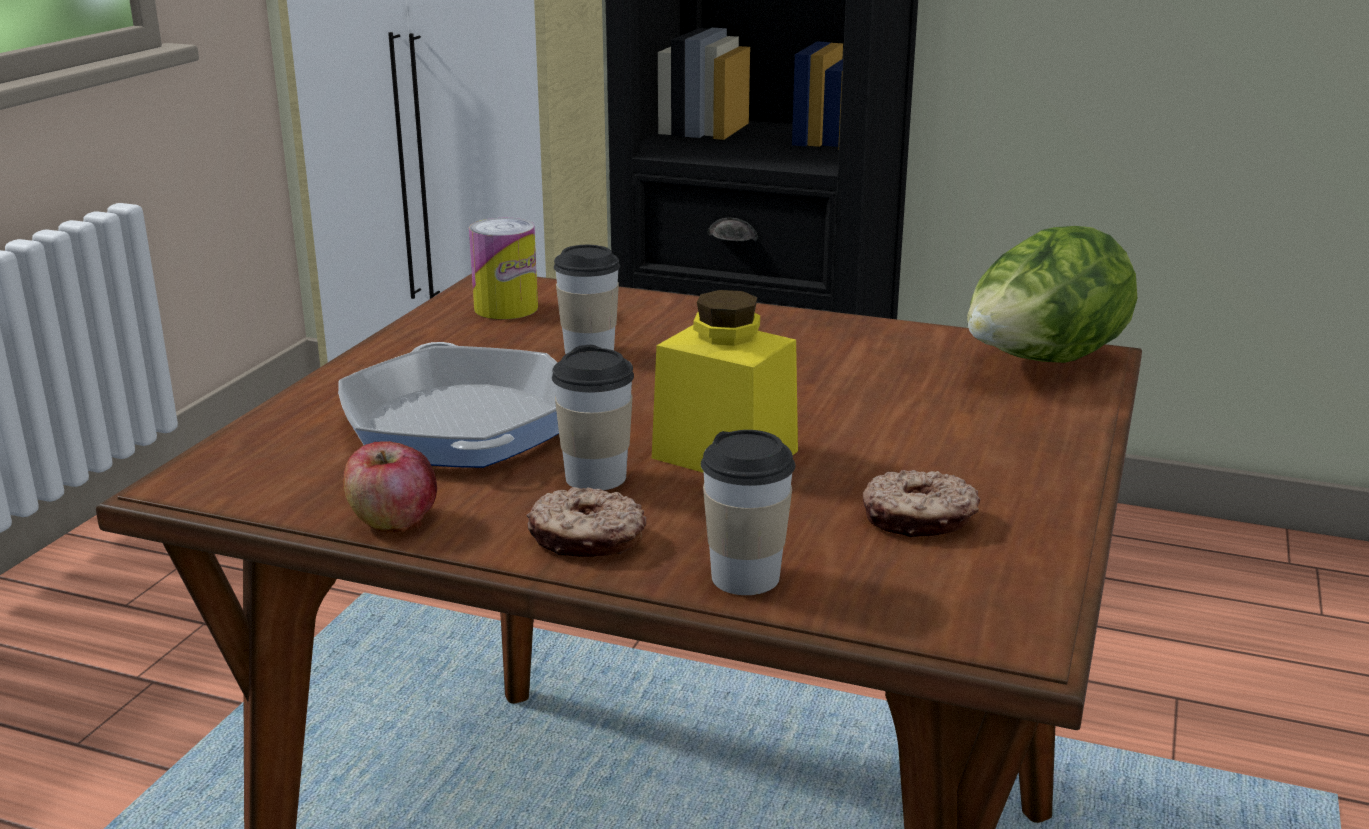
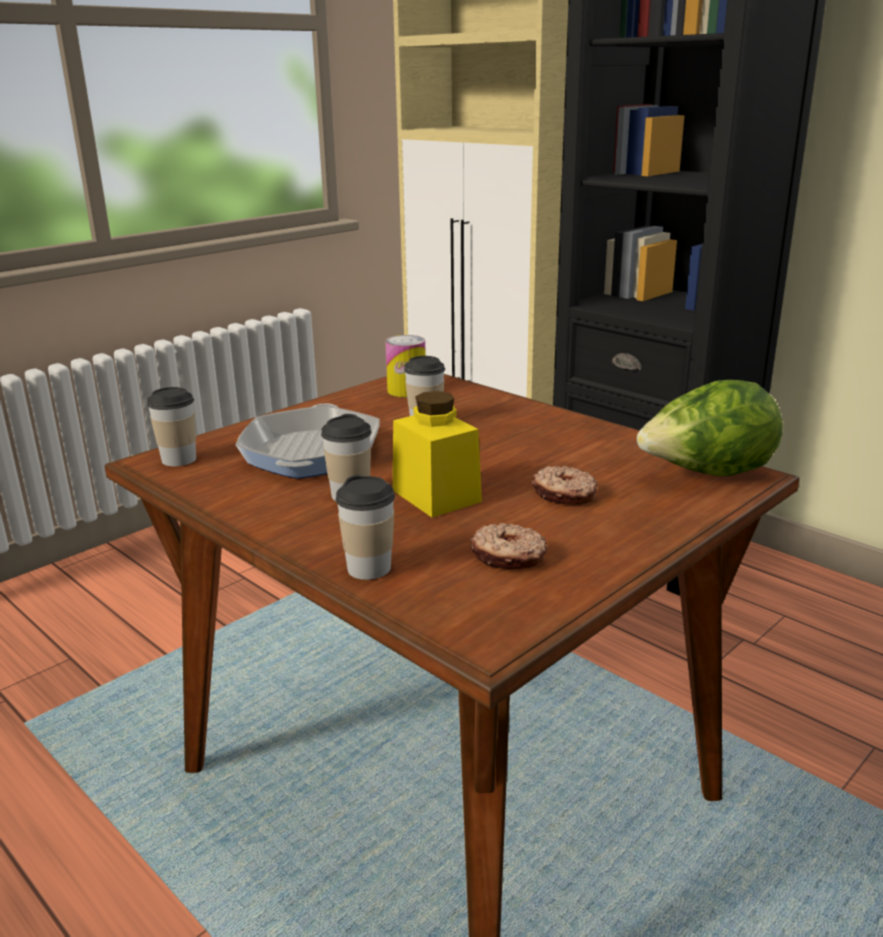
camera: 25 degrees right, 0 degrees up
(239, 473) = (179, 459): none -> cup
(393, 520) = (223, 498): apple -> none
(587, 539) = (307, 529): donut -> donut (564, 495)

